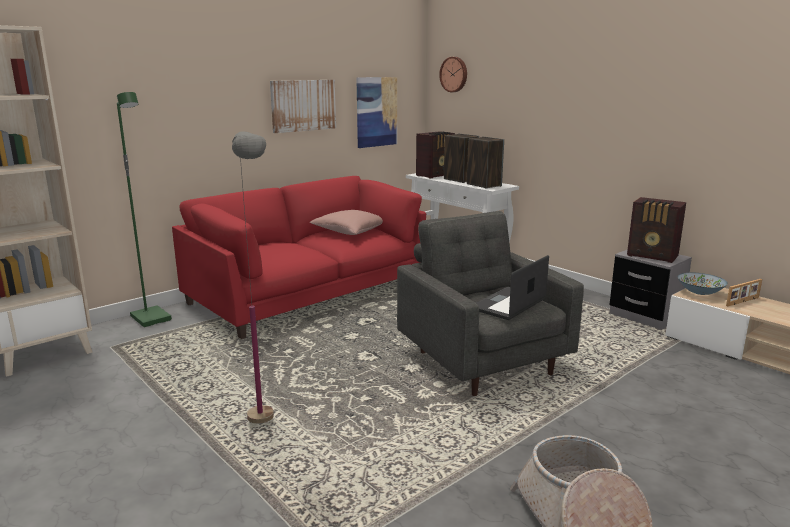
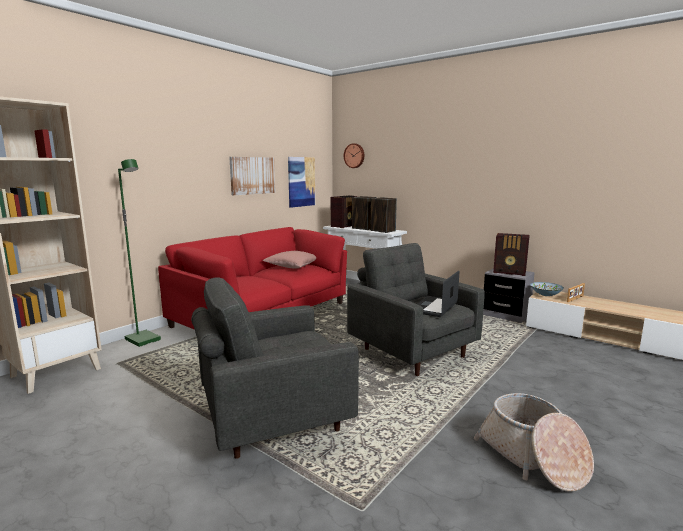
camera: 10 degrees left, 5 degrees down
(267, 435) = (273, 418): grey floor lamp -> grey armchair

